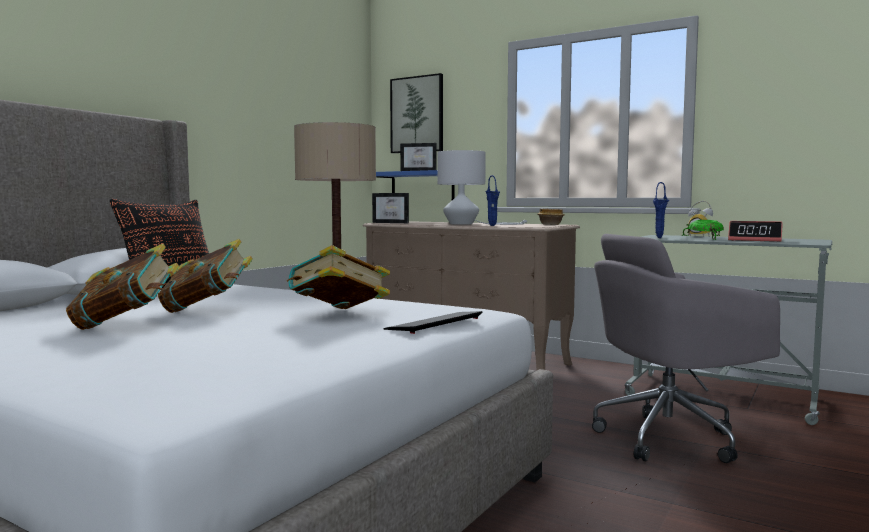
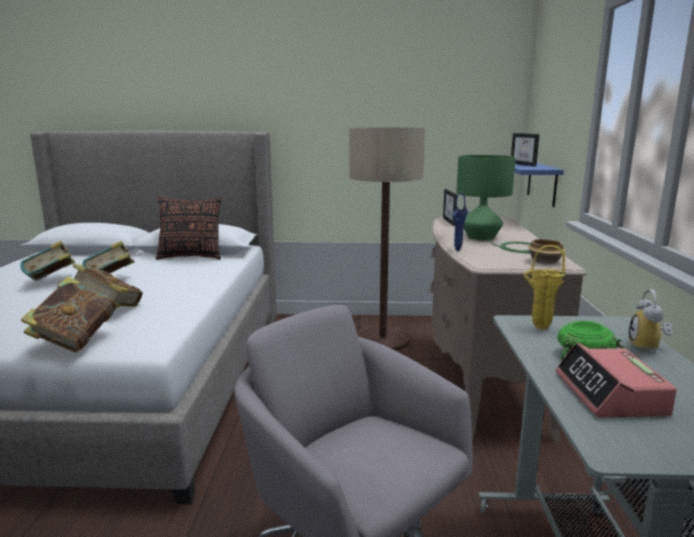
camera: 60 degrees right, 10 degrees up
(417, 114) = (548, 97): picture -> none
(435, 323) = (75, 341): keyboard -> book
(478, 224) = (495, 241): white table lamp -> green table lamp
(659, 238) = (538, 328): blue vase -> yellow vase

